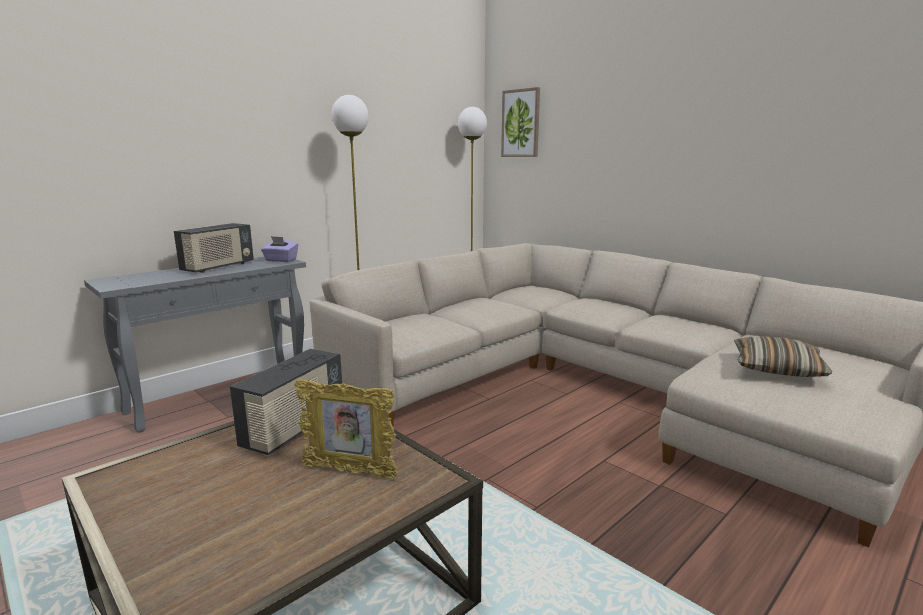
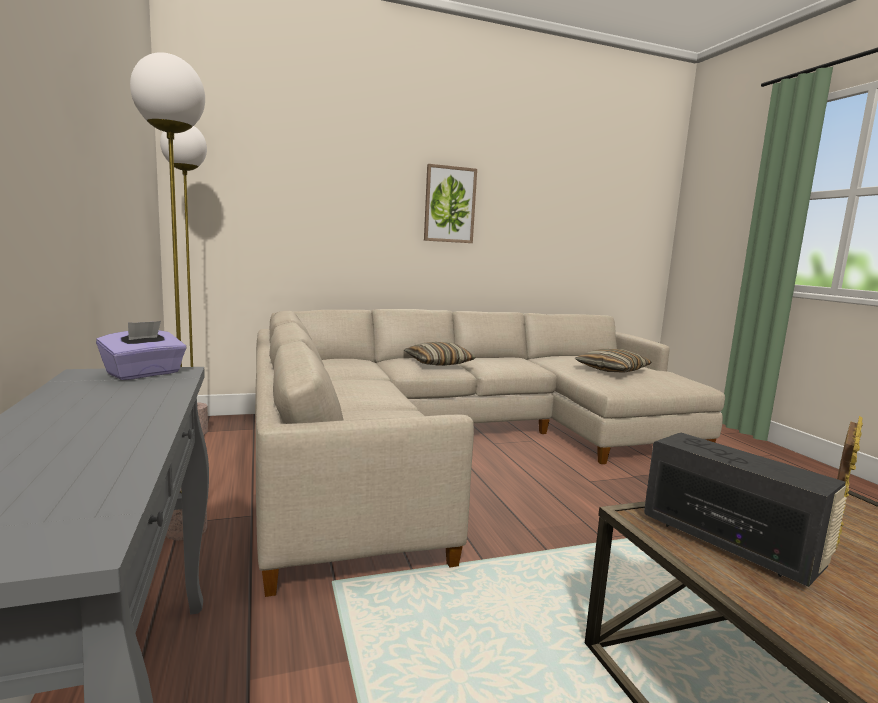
camera: 65 degrees left, 5 degrees down
(218, 267) = (82, 414): radio -> none
(521, 123) = (233, 158): picture -> picture (449, 204)
(608, 309) = (438, 363): none -> pillow

